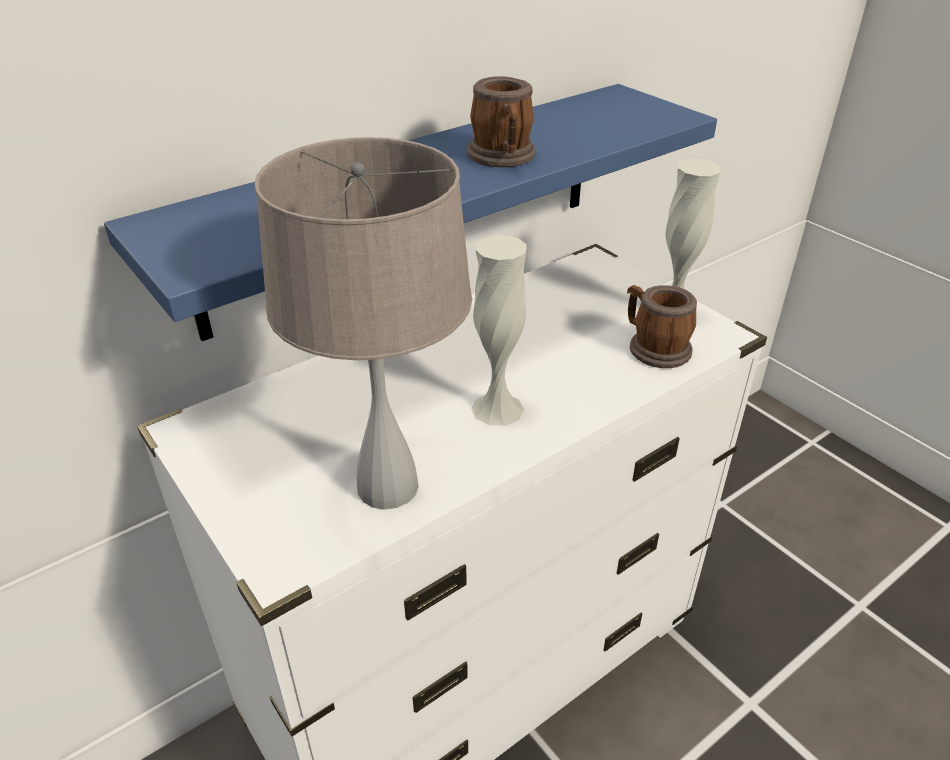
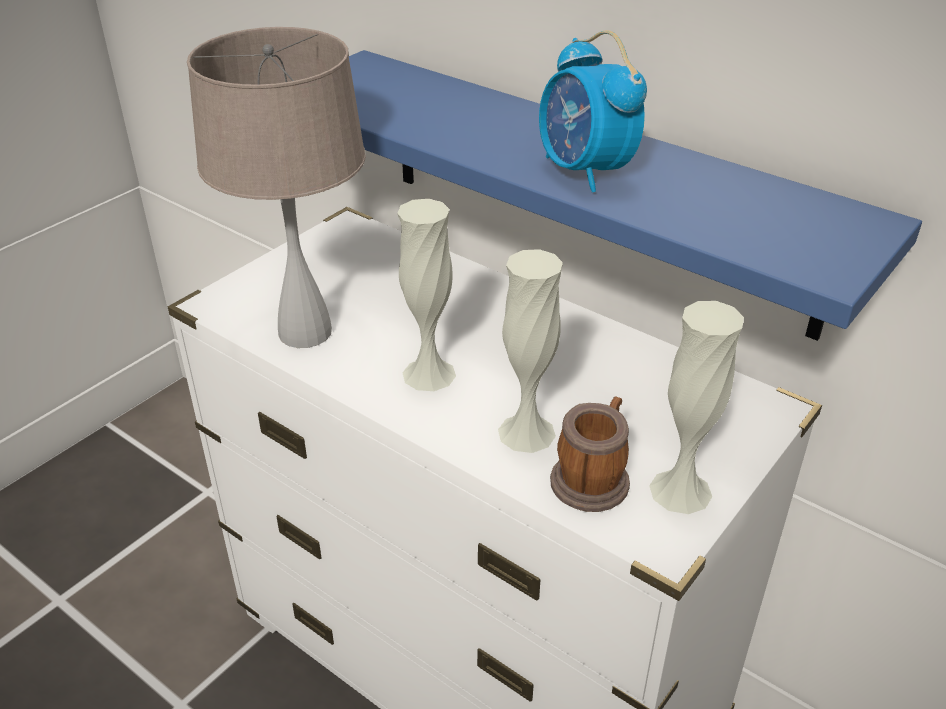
camera: 75 degrees right, 0 degrees up
(503, 157) = (585, 172): mug -> alarm clock
(595, 368) = (526, 432): none -> white vase

